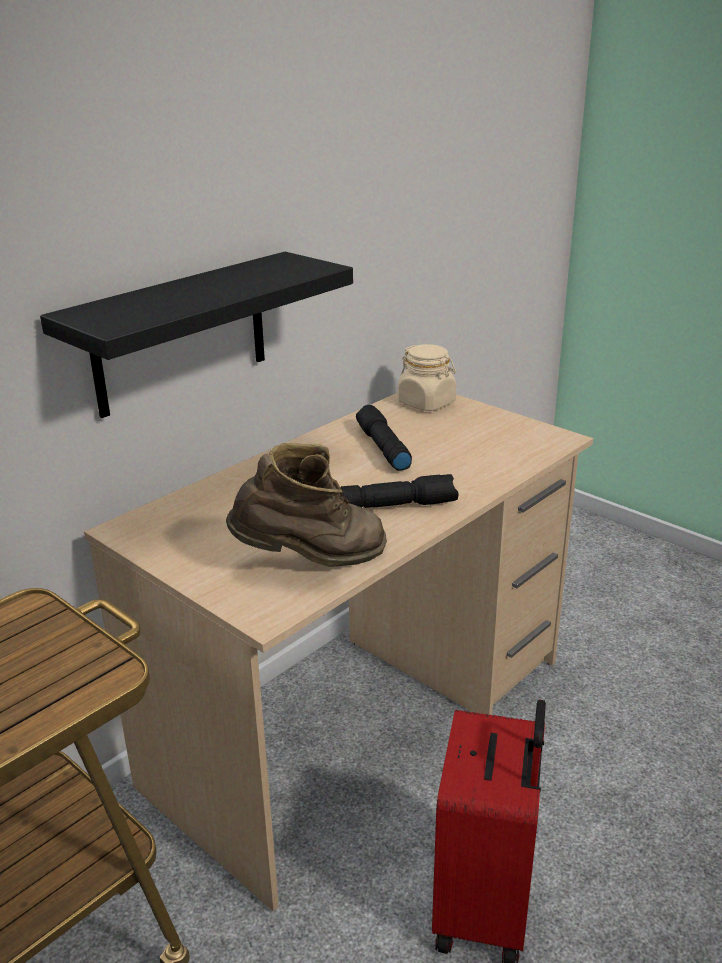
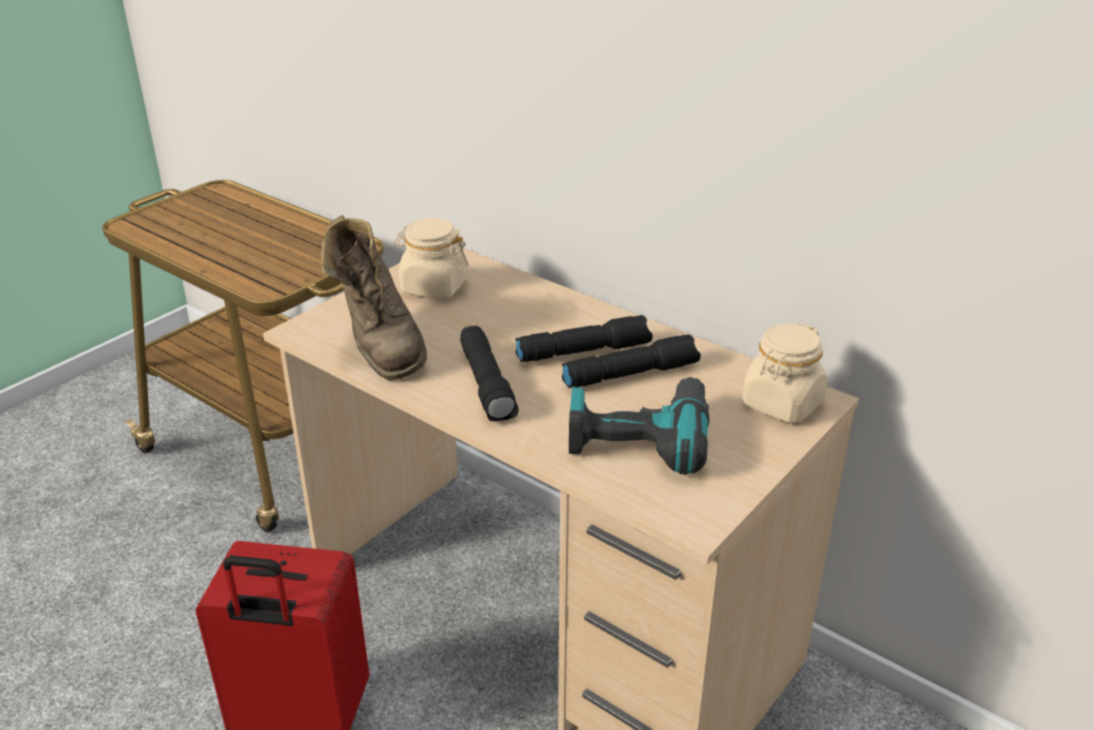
camera: 85 degrees right, 5 degrees up
(181, 334) = (553, 135): black shelf -> none
(197, 534) = (433, 287): none -> beige jar
(344, 464) = (584, 351): none -> black flashlight
(466, 449) = (639, 436): none -> power drill

